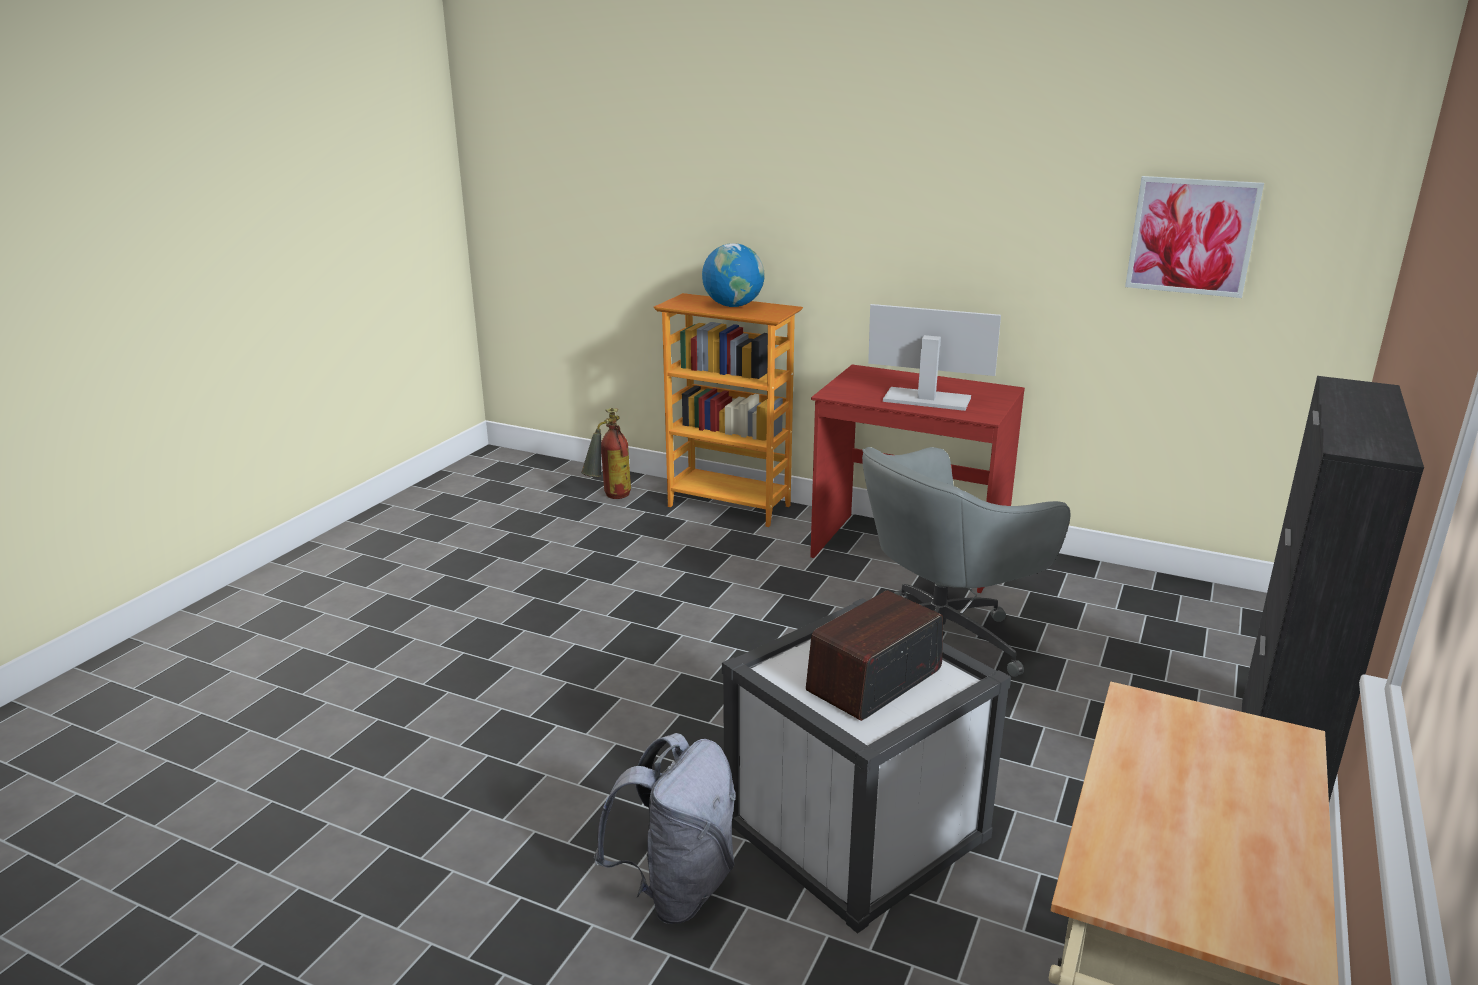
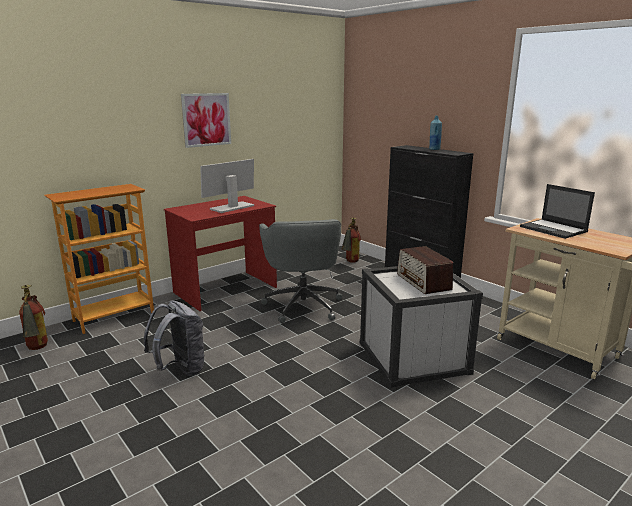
camera: 65 degrees left, 5 degrees down
(676, 888) = (431, 411): grey backpack -> grey backpack (180, 369)
(733, 306) = (97, 191): globe -> none
(1192, 236) = (289, 116): picture -> picture (206, 119)
(1212, 763) = (554, 229): none -> laptop
(1229, 639) = (350, 262): none -> fire extinguisher
(1381, 419) = (434, 149): none -> blue bottle

